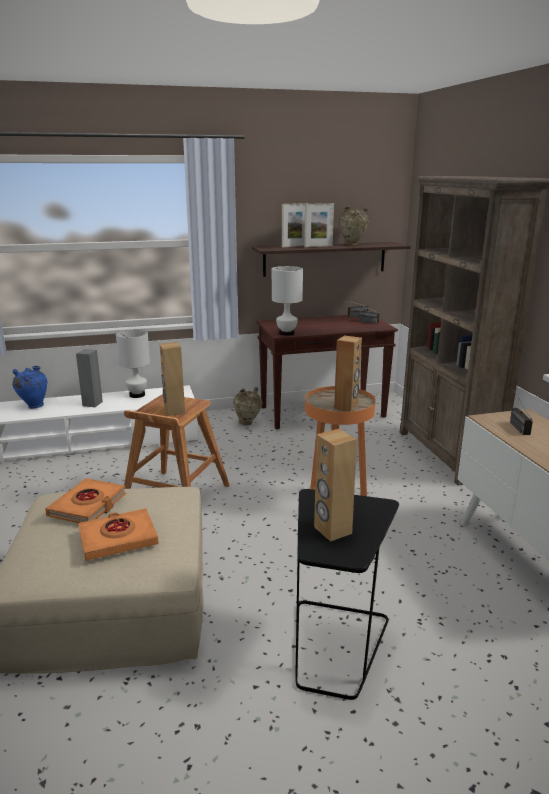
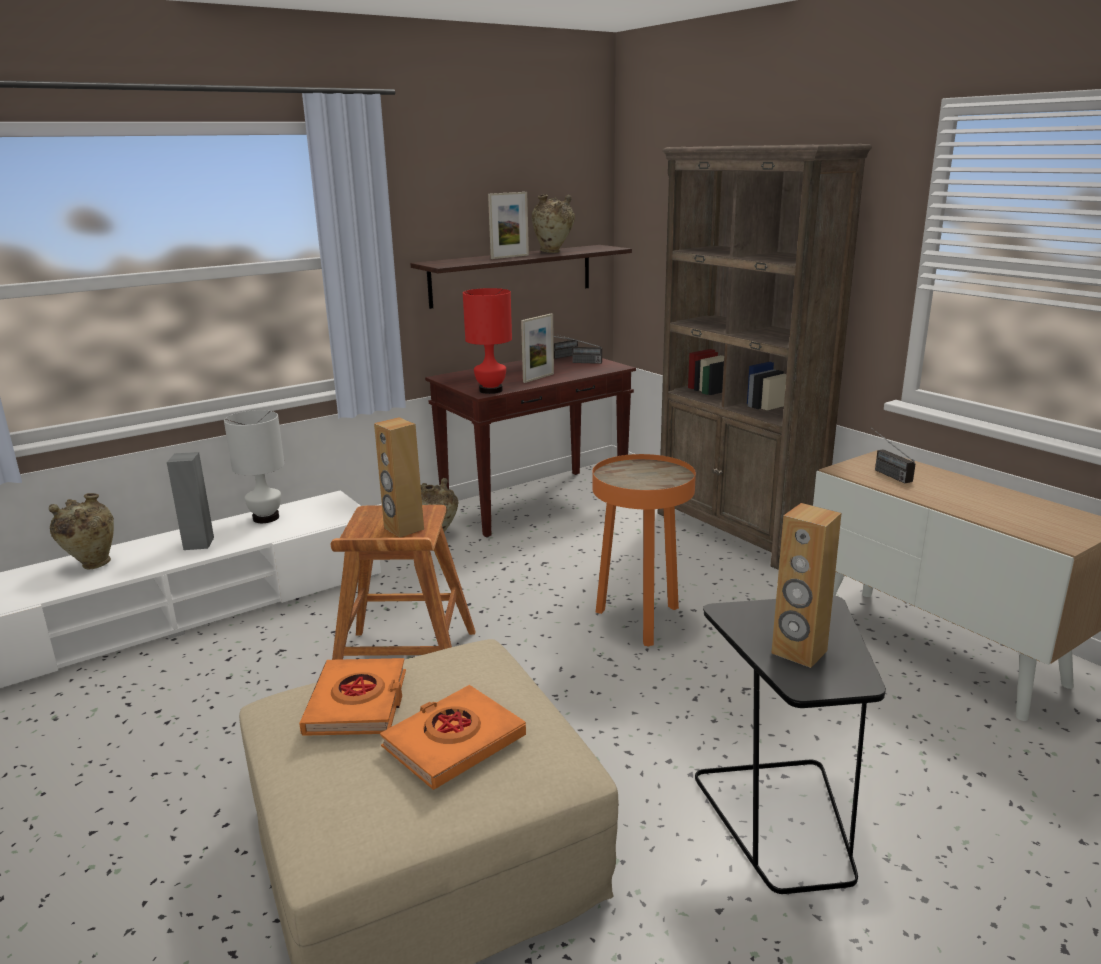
camera: 20 degrees left, 0 degrees up
(34, 406) = (92, 564): blue vase -> beige vase
(286, 333) = (490, 390): white table lamp -> red table lamp
(294, 246) = (475, 259): picture frame -> picture frame (538, 378)
(346, 406) = (659, 481): brown speaker -> none

